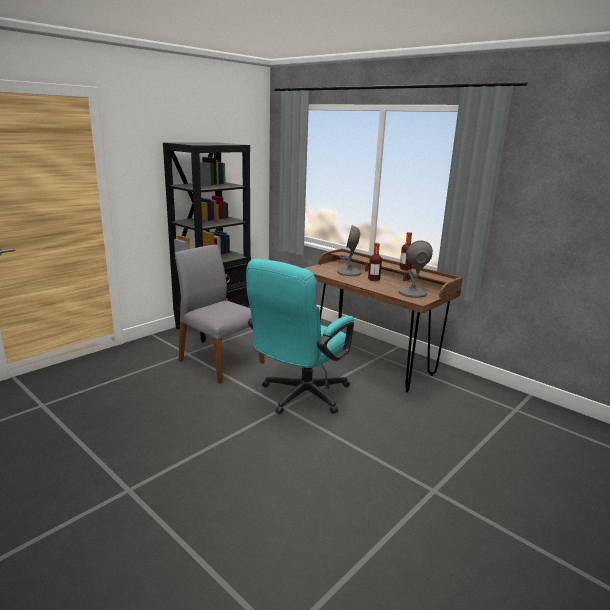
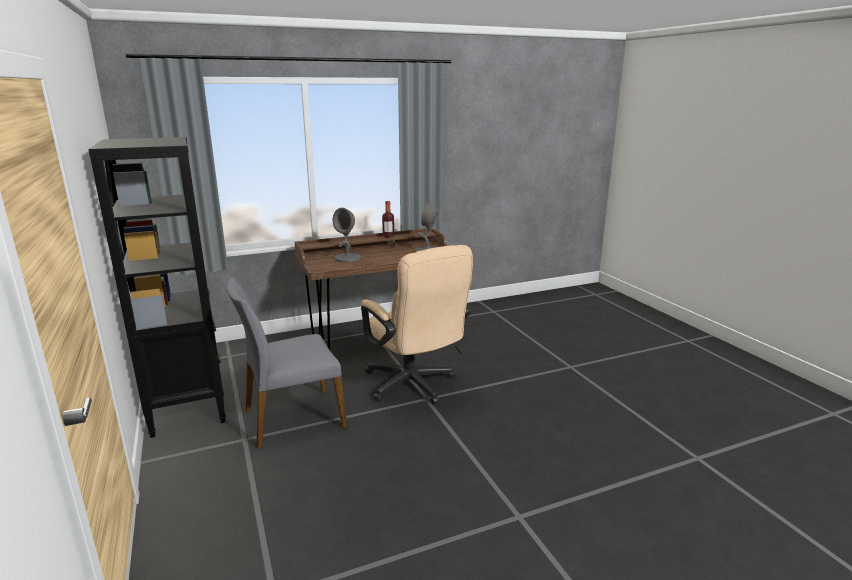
camera: 65 degrees left, 0 degrees up
(300, 397) = (414, 386): turquoise office chair -> beige office chair
(374, 279) = (379, 255): bottle -> none

